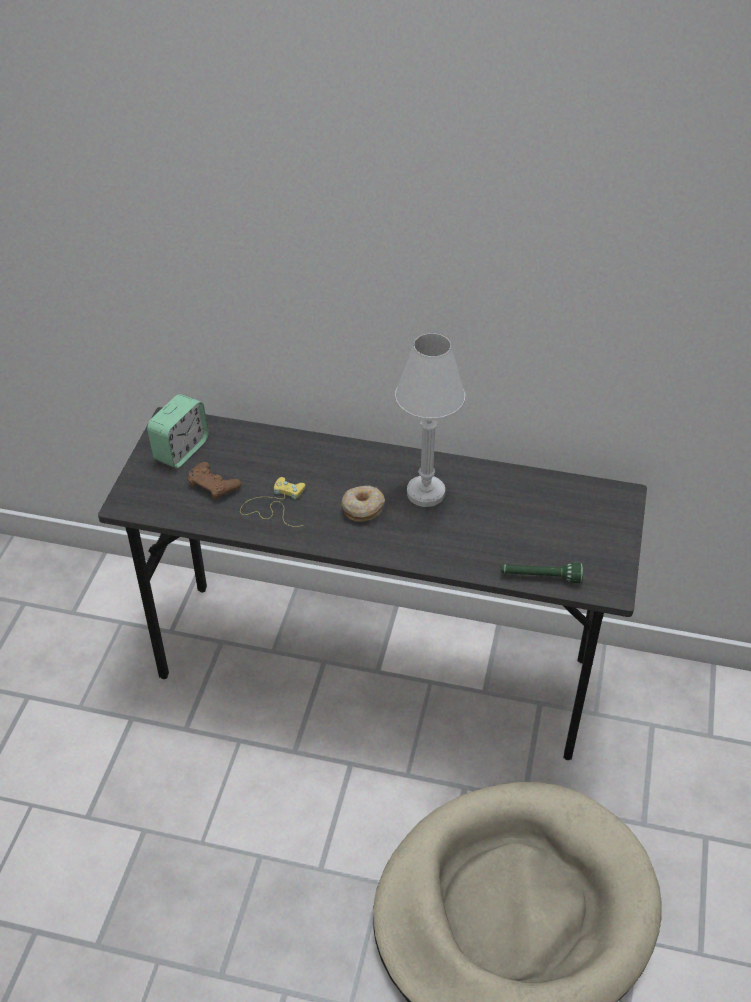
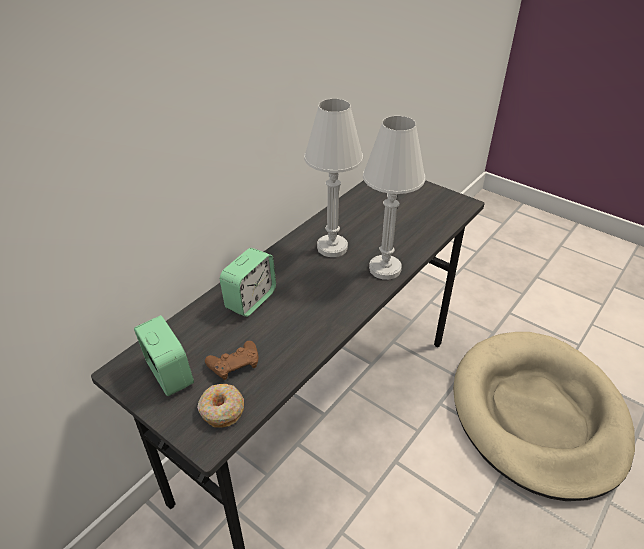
camera: 65 degrees left, 5 degrees down
(274, 505) = (288, 330): yellow game controller -> none
(301, 463) = (250, 300): none -> alarm clock
(362, 508) = (326, 282): donut -> donut (221, 410)
(416, 548) = (385, 269): none -> white table lamp
(540, 577) = (441, 225): green flashlight -> none

